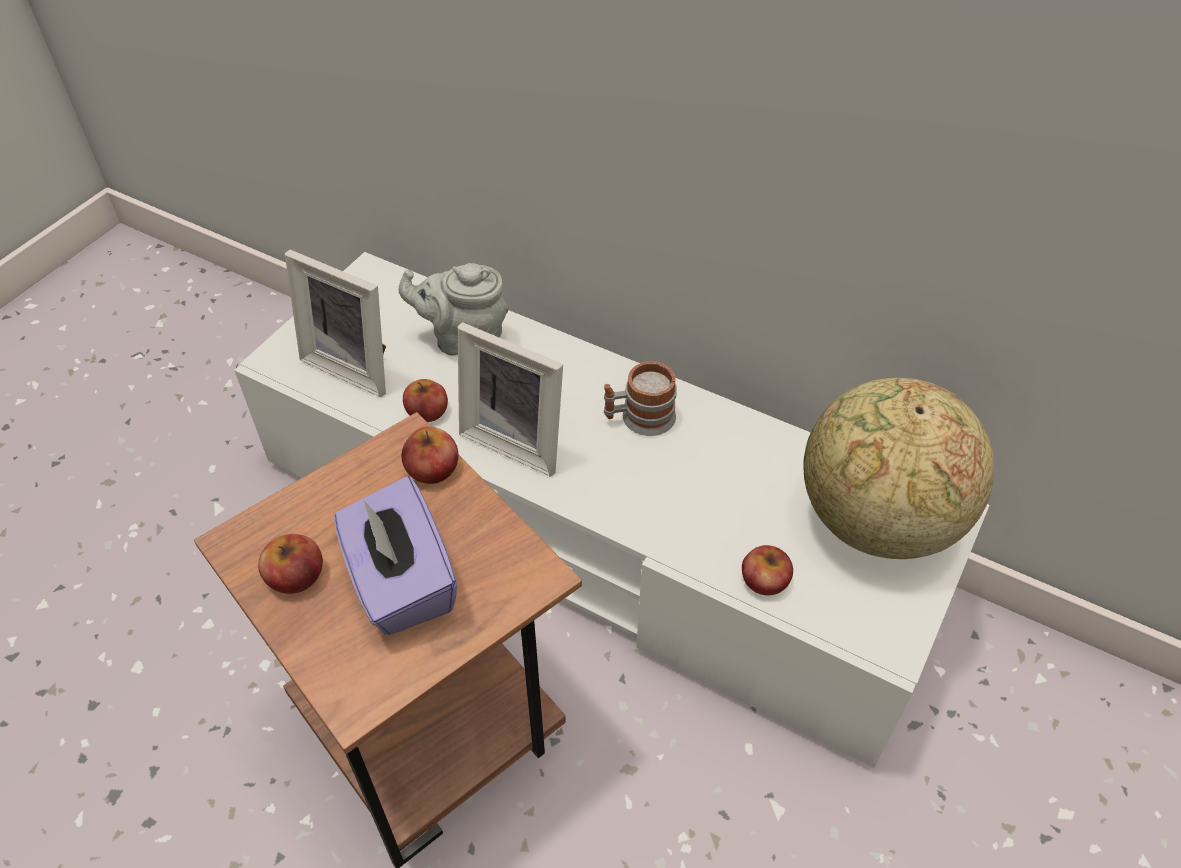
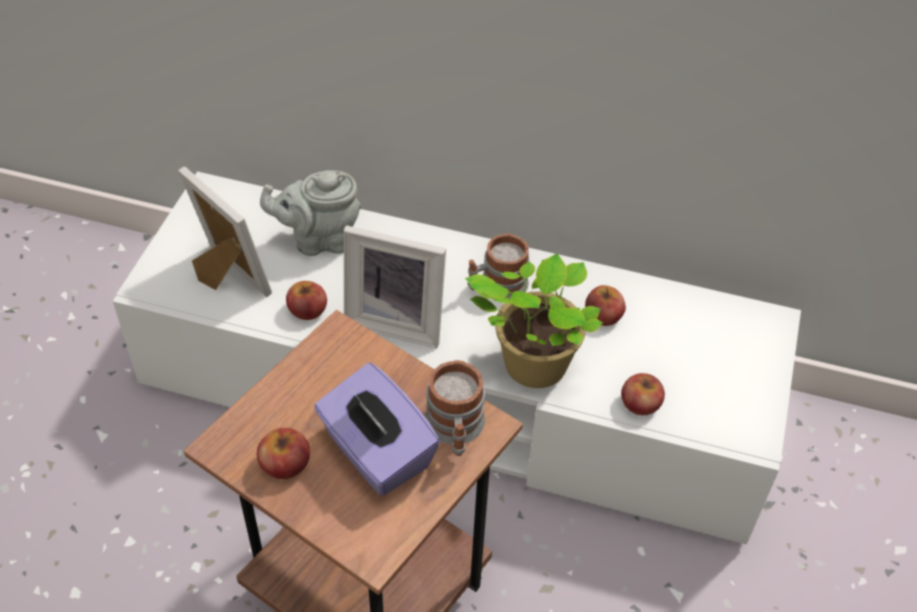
camera: 15 degrees left, 0 degrees up
(354, 365) = (226, 278): picture frame -> picture frame turned 150 degrees counterclockwise
(432, 468) = (368, 355): apple -> apple (603, 315)
(500, 573) = (455, 430): none -> mug
(649, 515) = (530, 366): none -> potted plant
(876, 521) = (716, 339): globe -> none

